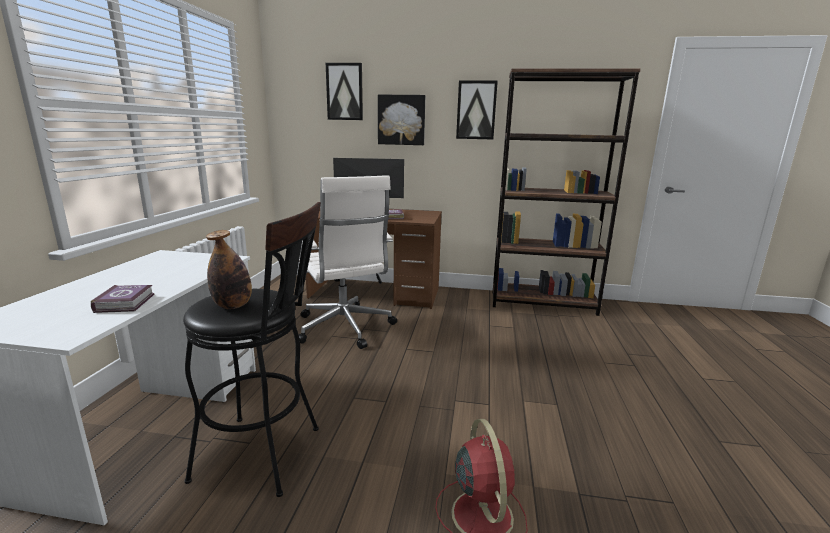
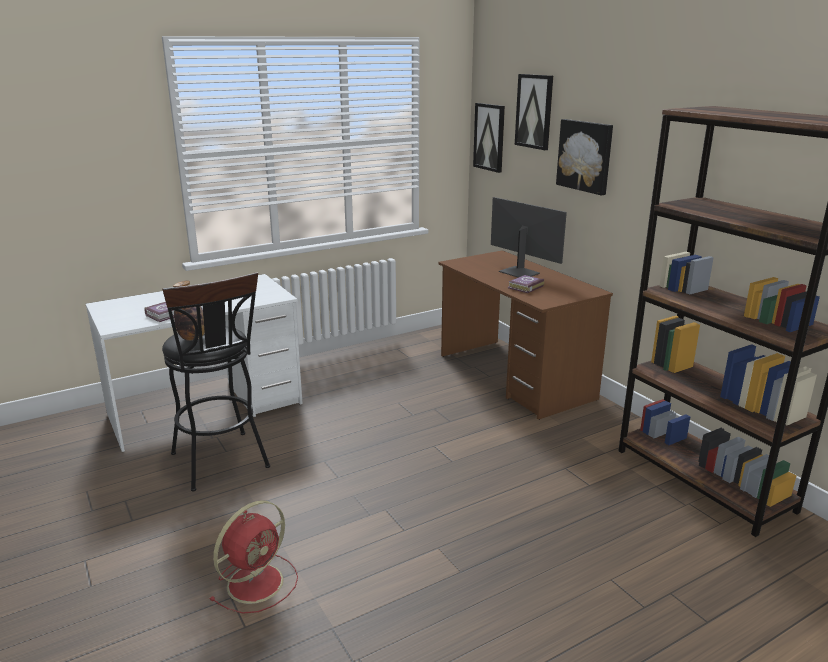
camera: 50 degrees right, 5 degrees up
(345, 328) = (420, 400): white office chair -> none
(476, 110) = (671, 154): picture -> picture (489, 137)

